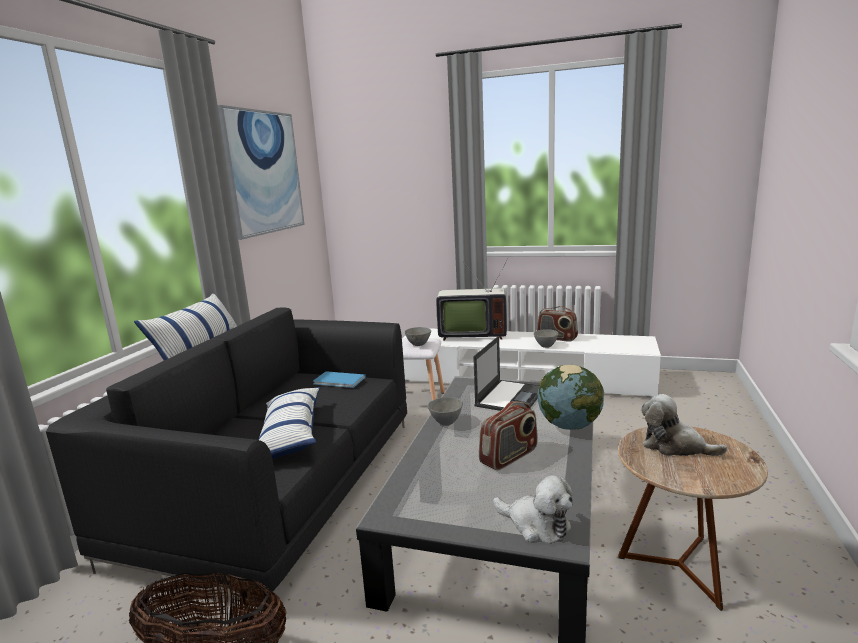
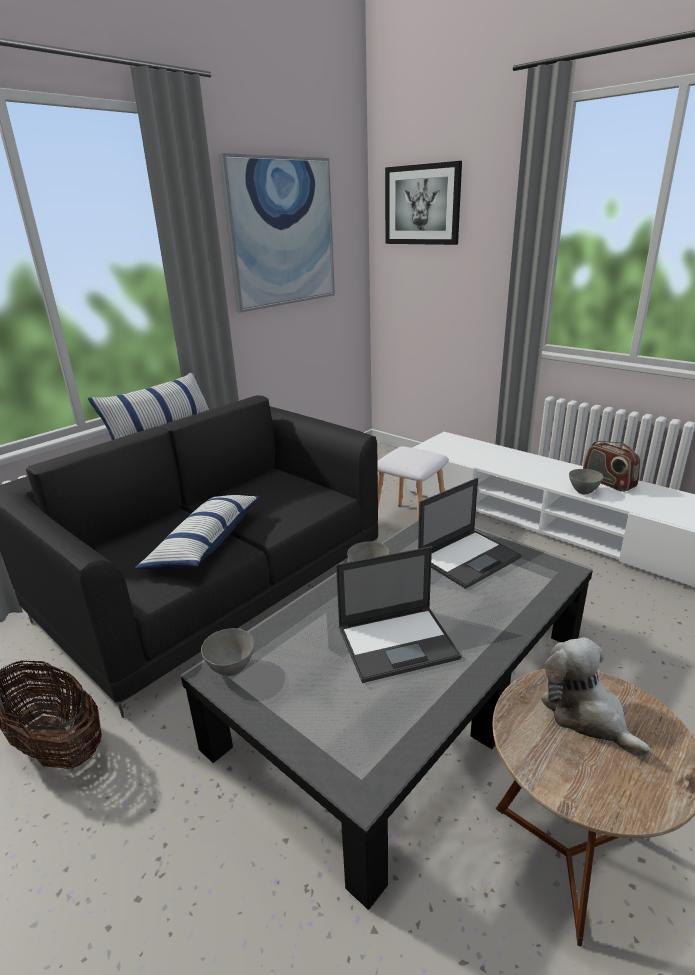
camera: 25 degrees right, 10 degrees up
(340, 381) = (299, 489): blue book -> none
(368, 150) = (422, 205): none -> picture
(419, 344) = (414, 460): grey bowl -> grey bowl (231, 668)
(471, 335) = (502, 455): television -> none
(509, 456) = (398, 642): radio -> laptop
(536, 525) = (351, 749): plush toy -> none
(570, 426) = (507, 622): globe -> none

